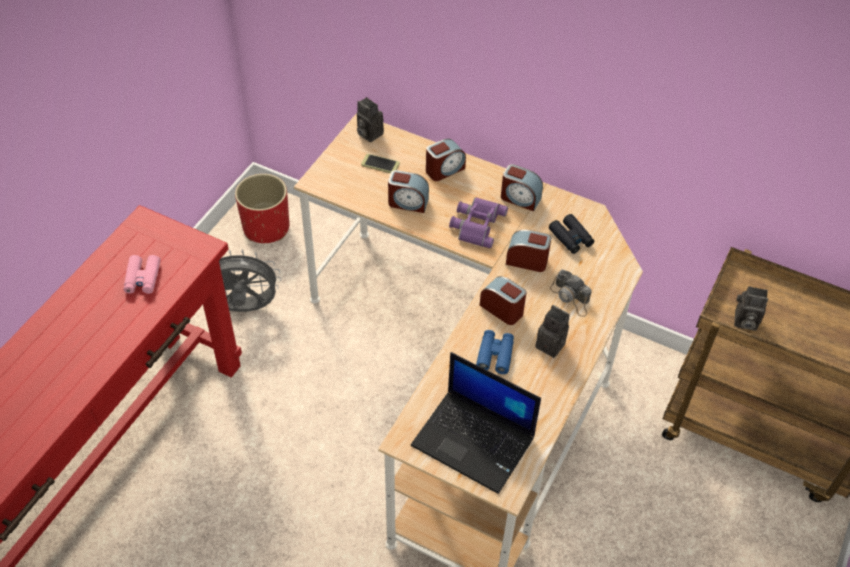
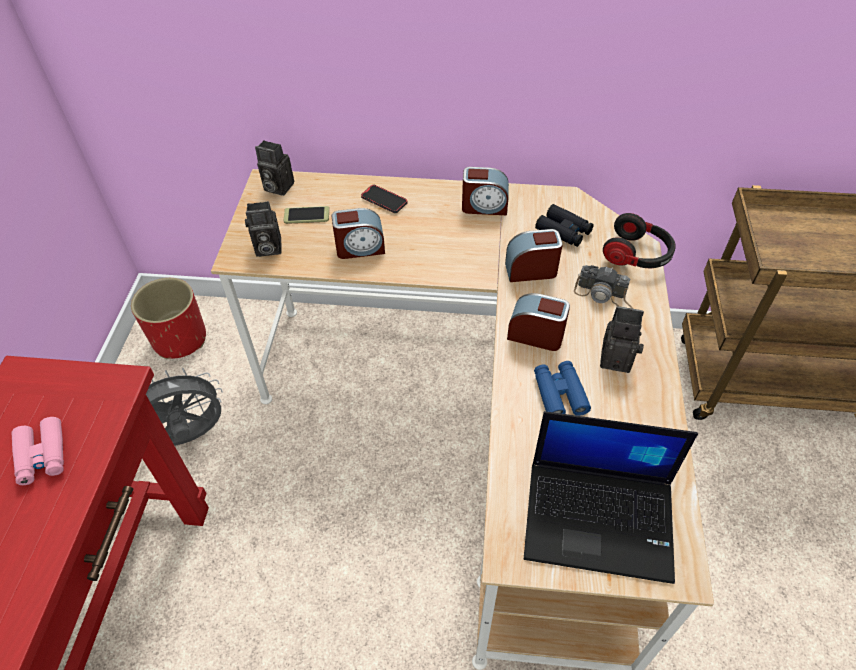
camera: 20 degrees left, 0 degrees up
(444, 170) = (384, 200): alarm clock -> phone
(476, 224) = (451, 248): purple binoculars -> none
(617, 275) = (637, 255): none -> headphones
(744, 321) = (796, 261): camera -> camera (266, 248)

